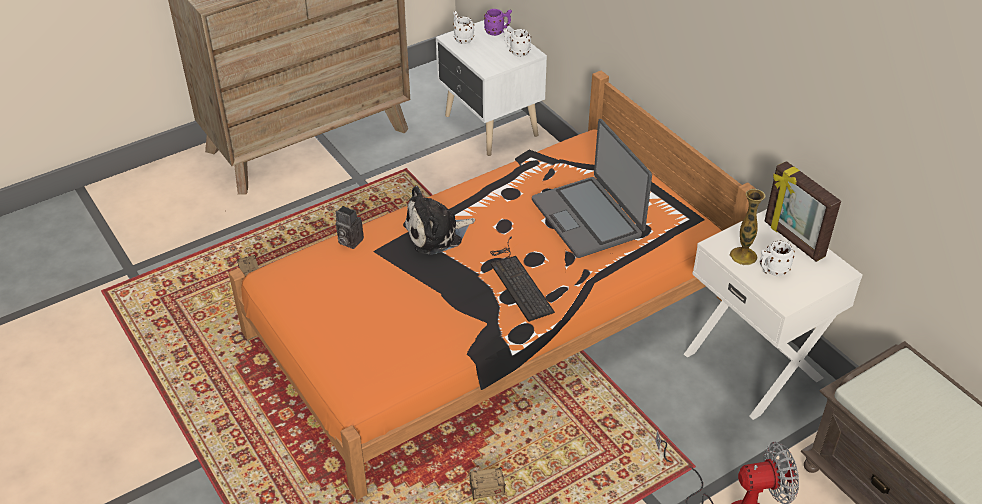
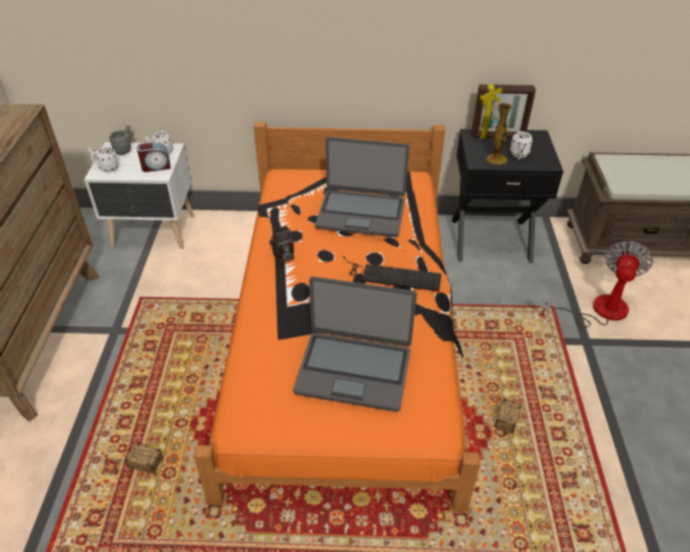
camera: 55 degrees left, 0 degrees up
(349, 241) = (250, 349): camera -> camera (283, 257)
(379, 312) = (354, 370): none -> laptop
(437, 233) = (296, 293): plush toy -> none
(495, 61) = (156, 166): none -> alarm clock
(497, 32) = (125, 150): purple mug -> grey mug
(754, 365) = (490, 239): white nightstand -> black nightstand

